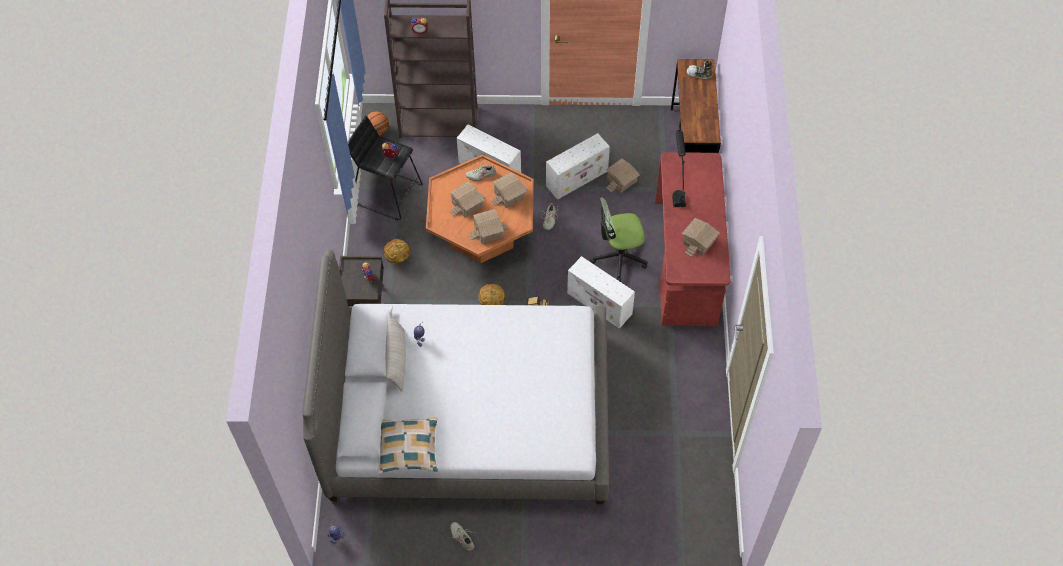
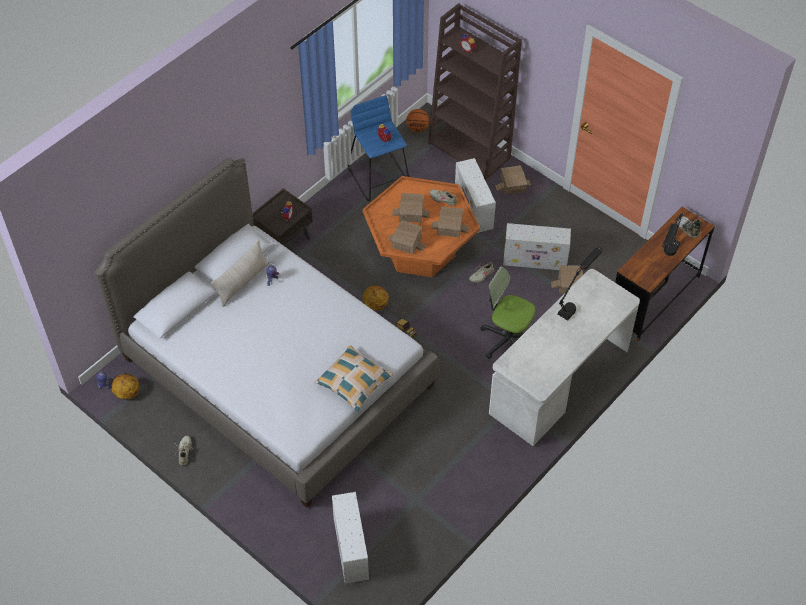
camera: 40 degrees right, 5 degrees down
(388, 193) = (380, 177): black stool -> blue stool
(397, 258) = (340, 227): basketball -> basketball (127, 393)
(408, 448) = (186, 348): pillow -> pillow (353, 382)
(600, 304) = (456, 363): white storage box -> white storage box (351, 549)
(687, 261) = (560, 381): red desk -> white desk
(700, 242) = (550, 354): toy house -> toy house (513, 186)
(706, 107) = (667, 257): none -> black table lamp

